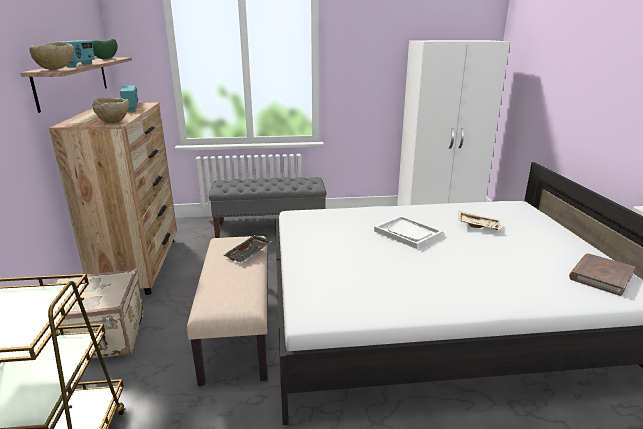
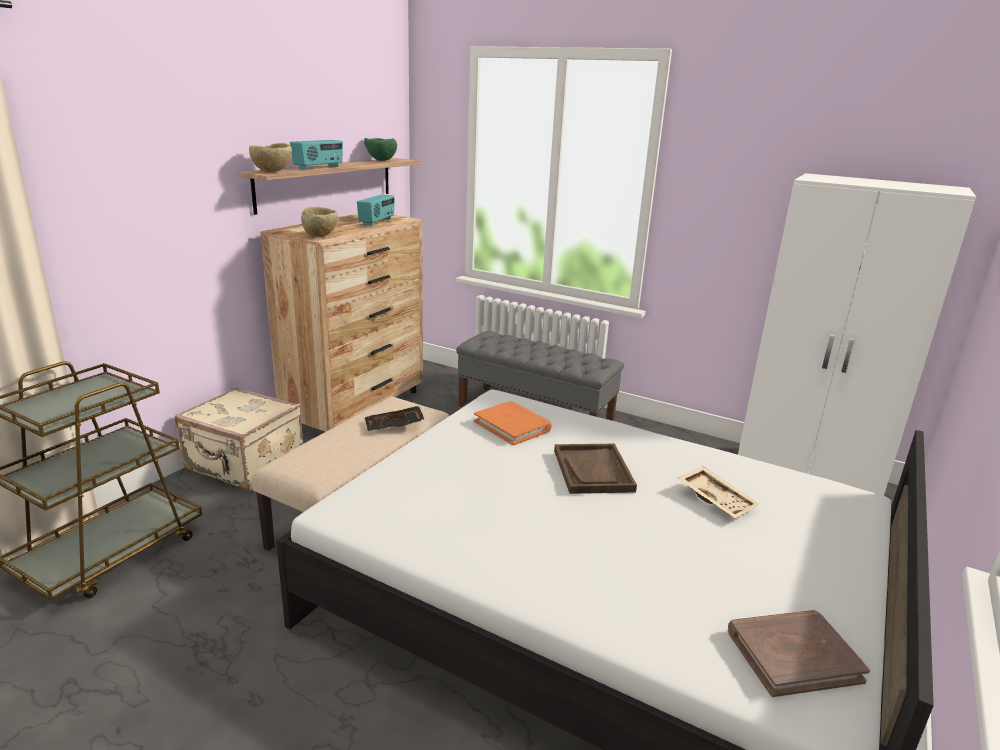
camera: 35 degrees right, 0 degrees up
(330, 226) = (512, 426): none -> orange book
(408, 233) = (593, 470): white tray -> brown tray

